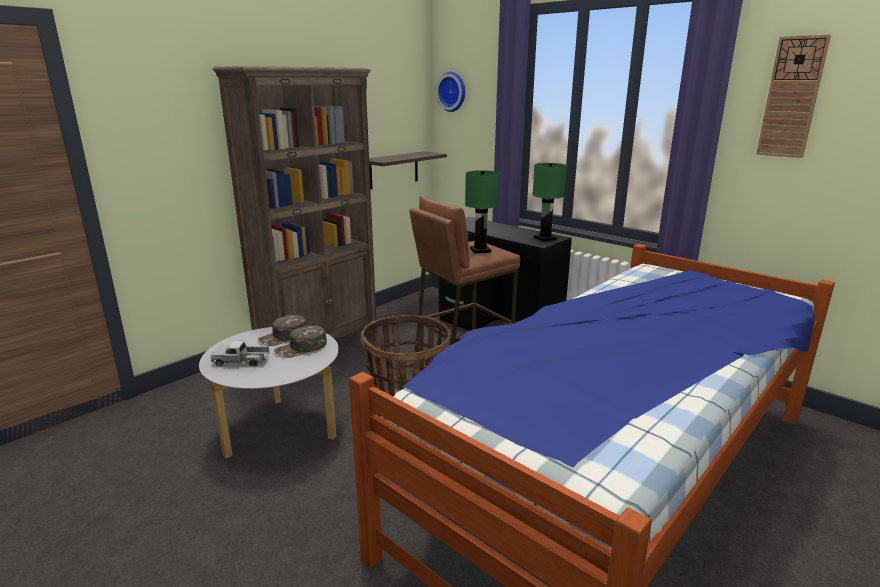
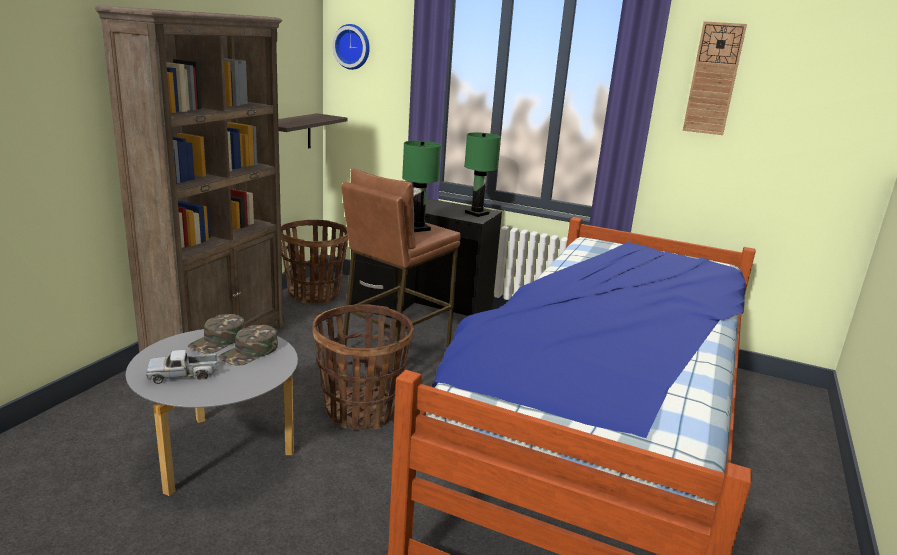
camera: 20 degrees left, 0 degrees up
(414, 306) = (314, 294): none -> basket

